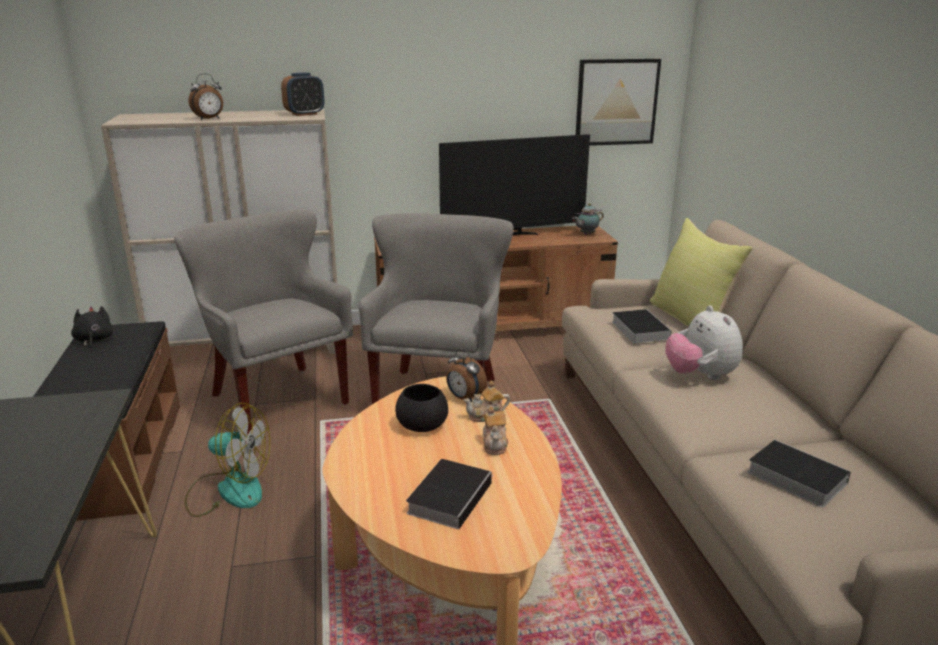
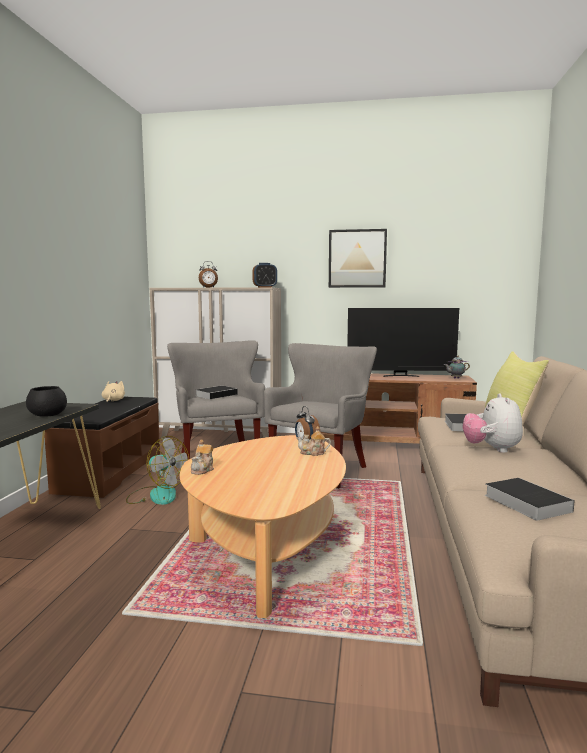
camera: 20 degrees right, 15 degrees down
(94, 340) = (113, 400): black plush toy -> beige plush toy
(423, 425) = (267, 452): black bowl -> black bowl (48, 414)
(450, 496) = (252, 481): book -> book (217, 395)
(495, 444) = (306, 464): teapot -> teapot (203, 470)
(616, 102) = (482, 288): picture -> picture (357, 258)

